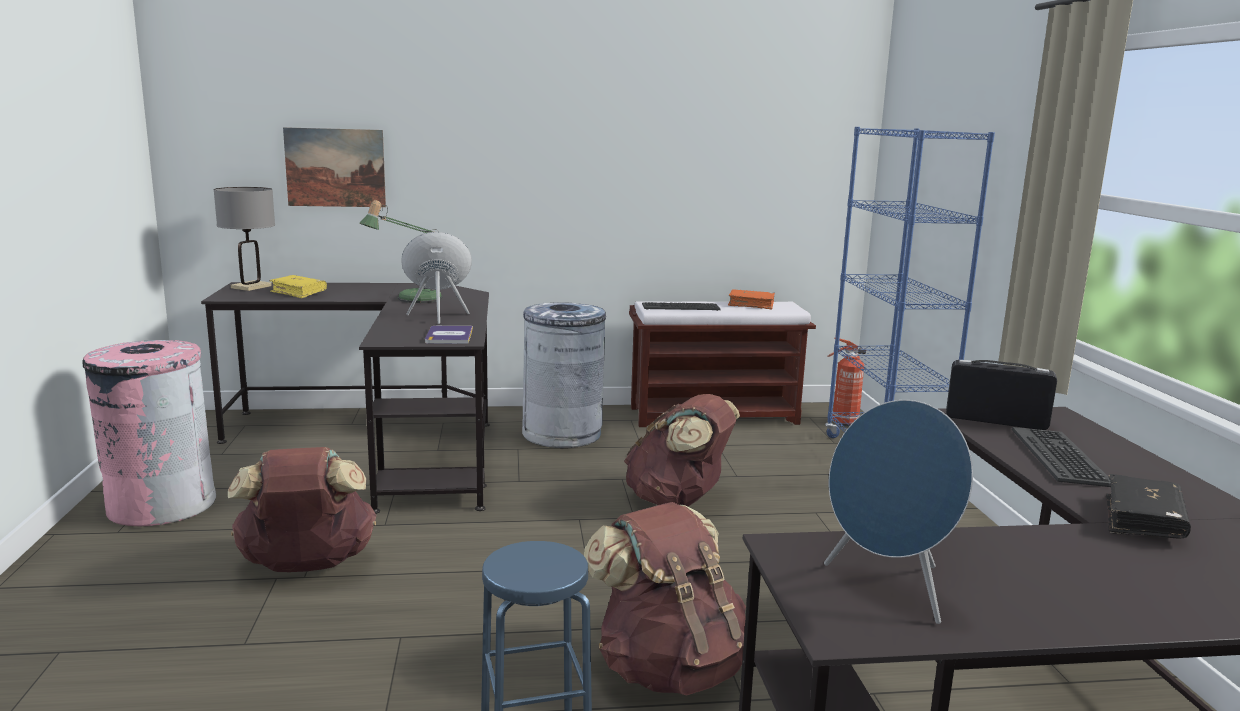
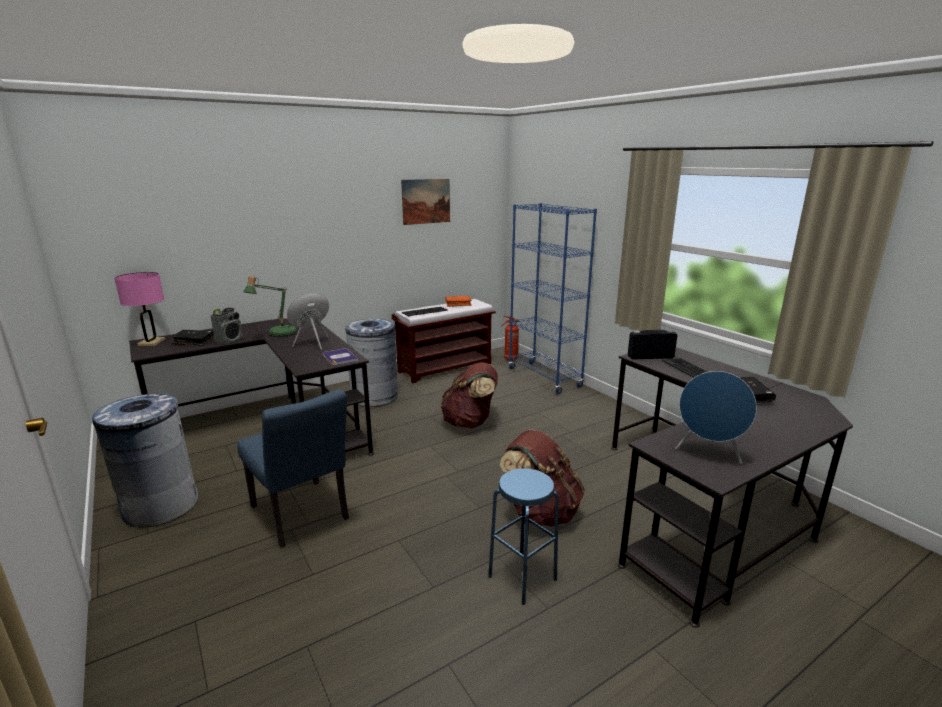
camera: 25 degrees left, 5 degrees up
(161, 505) = (160, 506): pink trash can -> grey trash can
(251, 287) = (151, 342): grey table lamp -> pink table lamp
(298, 293) = (194, 341): yellow book -> black book
(307, 566) = (302, 516): brown backpack -> blue chair
(335, 167) = (196, 252): picture -> picture (426, 201)
(342, 297) = (230, 340): none -> radio

